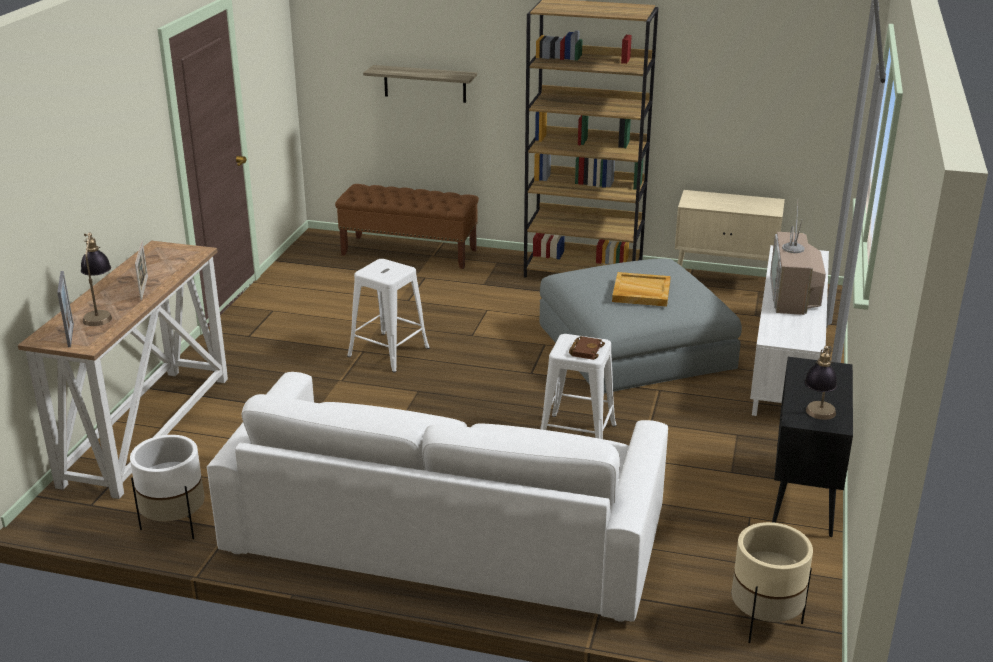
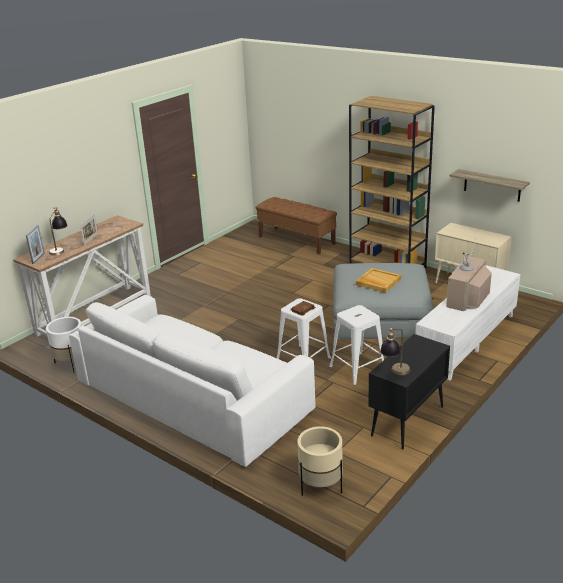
camera: 25 degrees right, 0 degrees up
(389, 352) = (241, 295): white stool -> white stool (357, 368)
(425, 84) = (310, 142): shelf -> shelf (492, 185)

